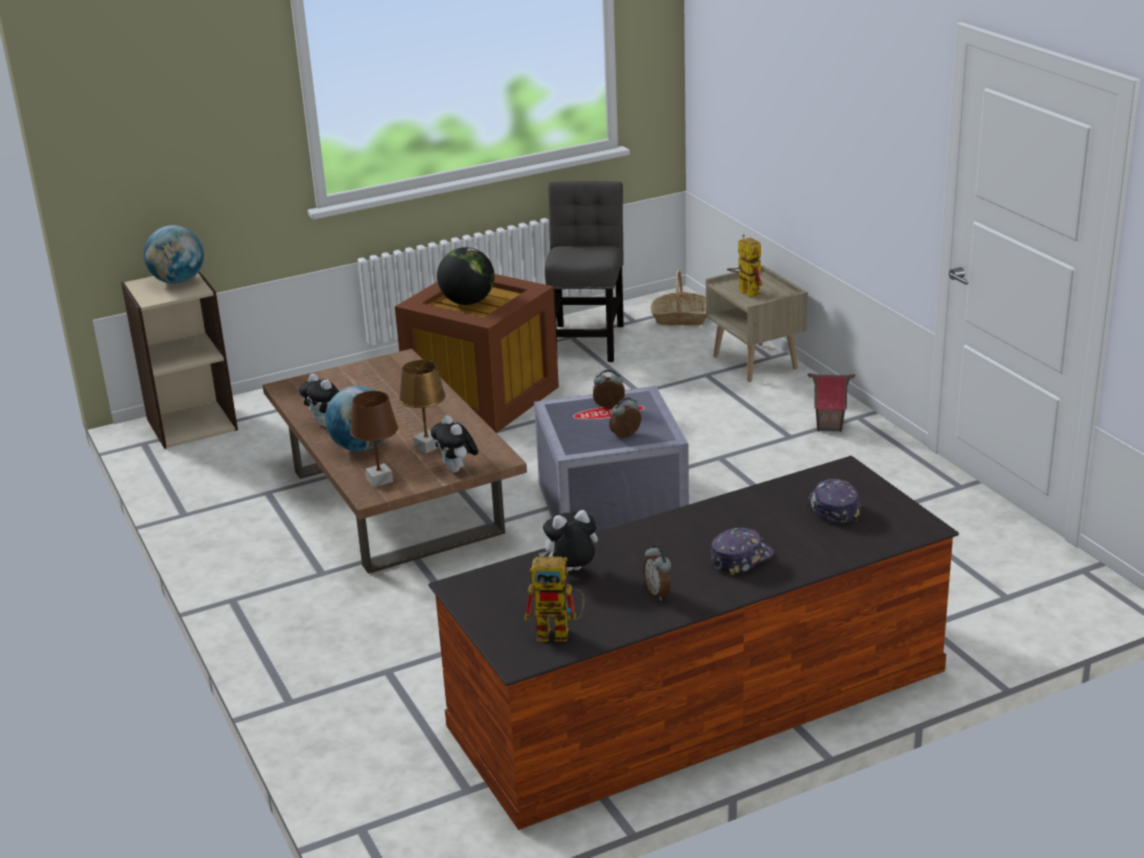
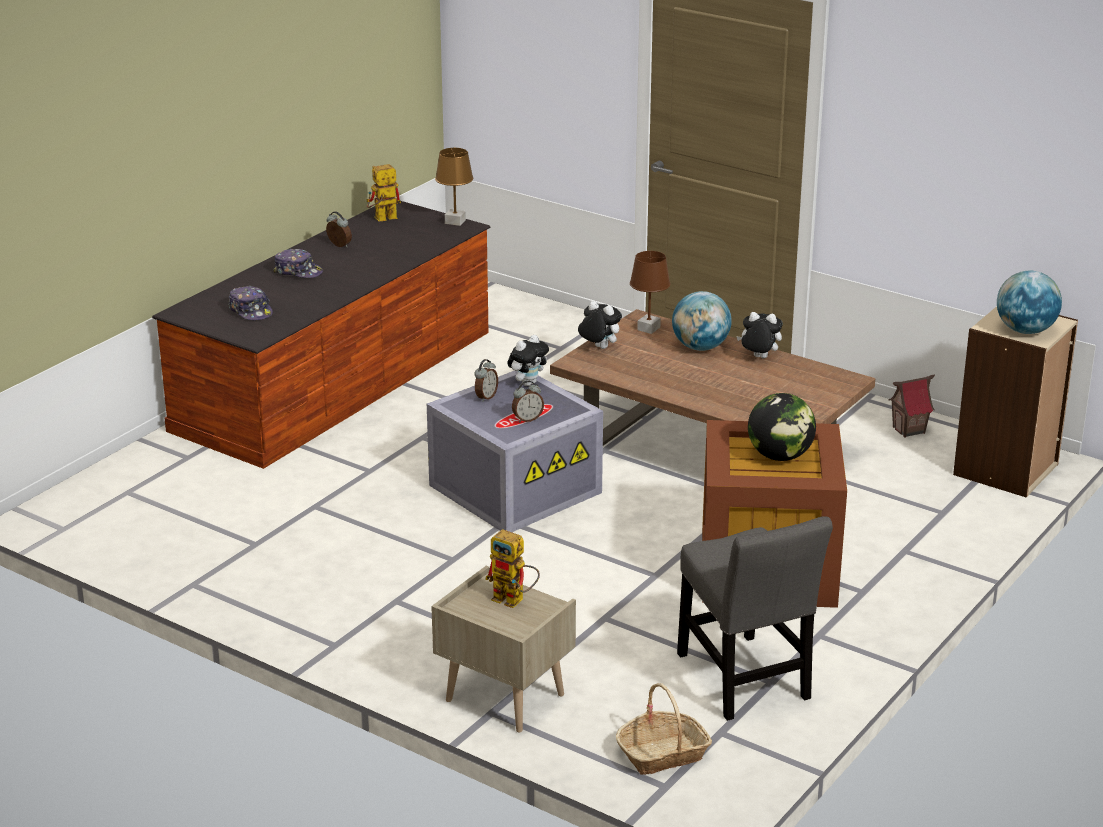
camera: 150 degrees right, 0 degrees up
(427, 447) = (647, 359): brown table lamp -> brown table lamp (454, 222)
(571, 571) = (405, 245): plush toy -> plush toy (528, 383)
(741, 558) = (298, 271): cap -> cap turned 90 degrees counterclockwise
(829, 425) = (361, 625): toy house -> toy house (909, 430)

